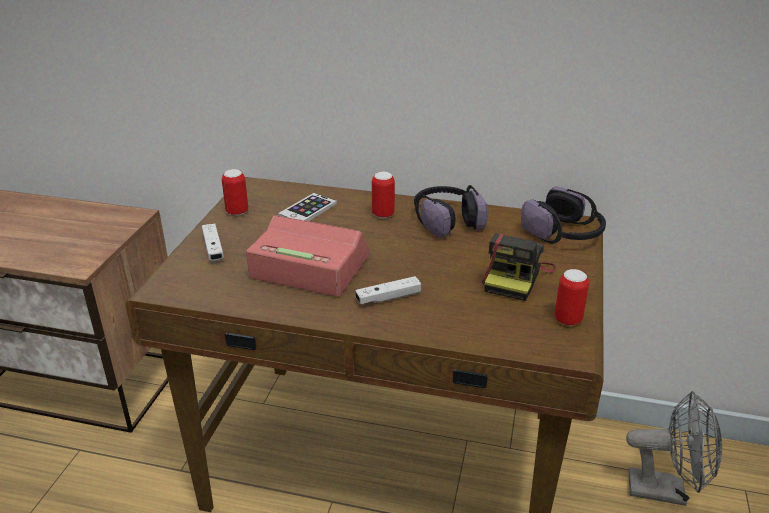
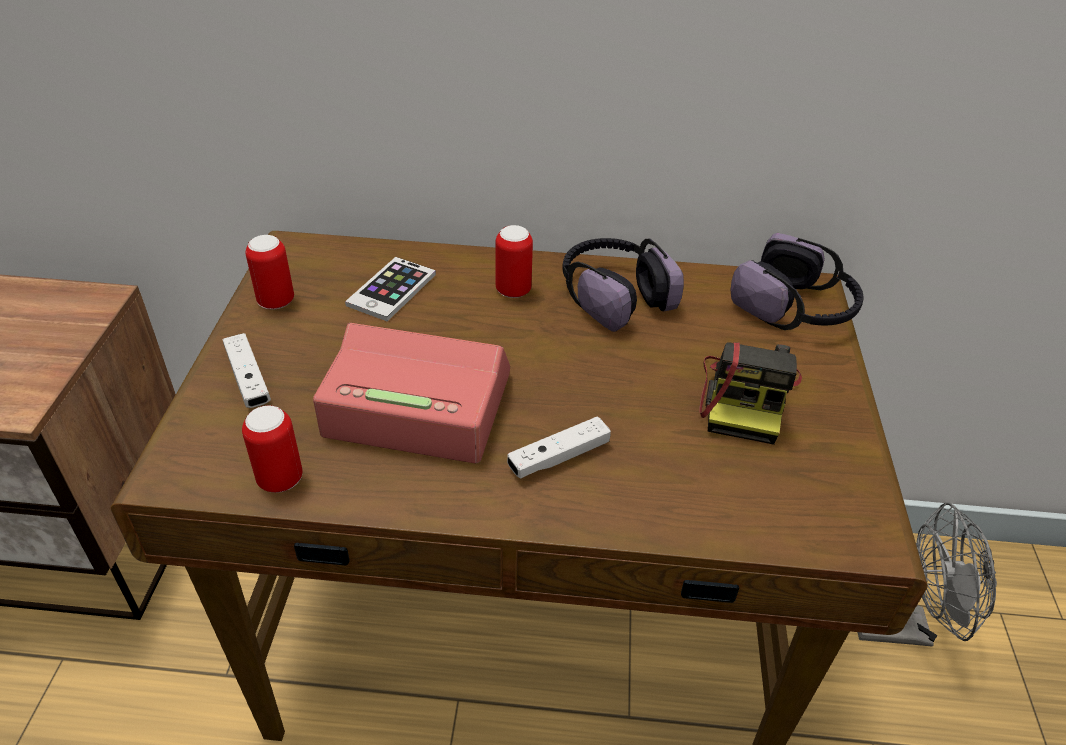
camera: 10 degrees left, 10 degrees up
(567, 320) = (846, 475): can -> can (280, 479)

